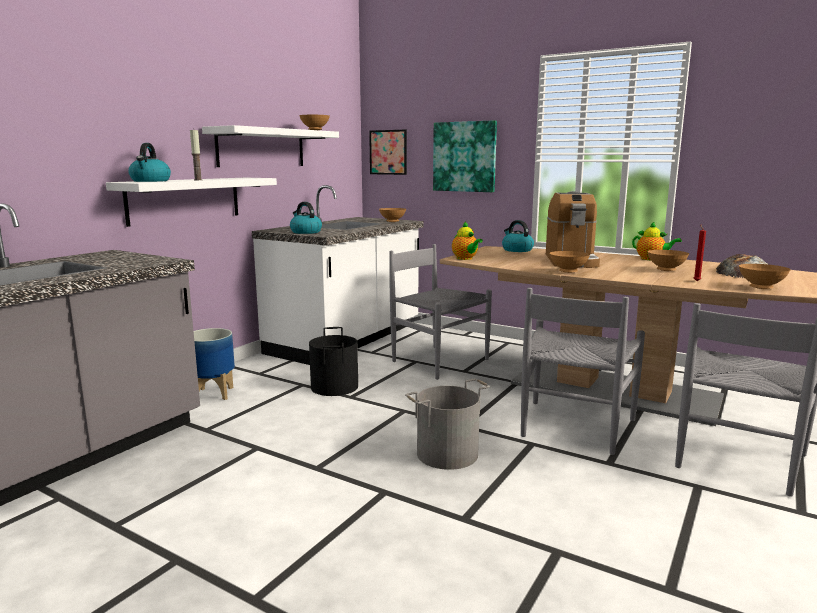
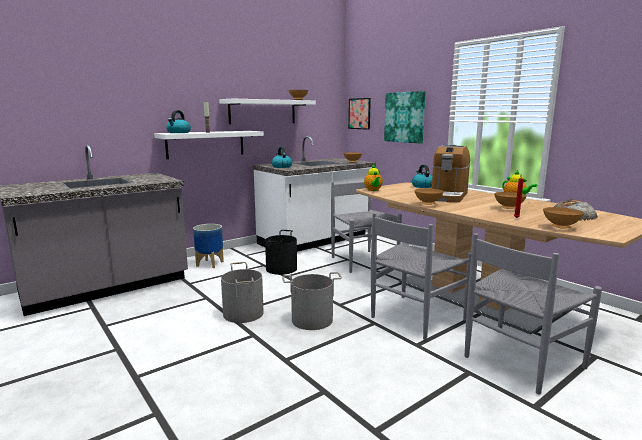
camera: 20 degrees right, 0 degrees up
(339, 461) = (244, 313): none -> grey bucket

